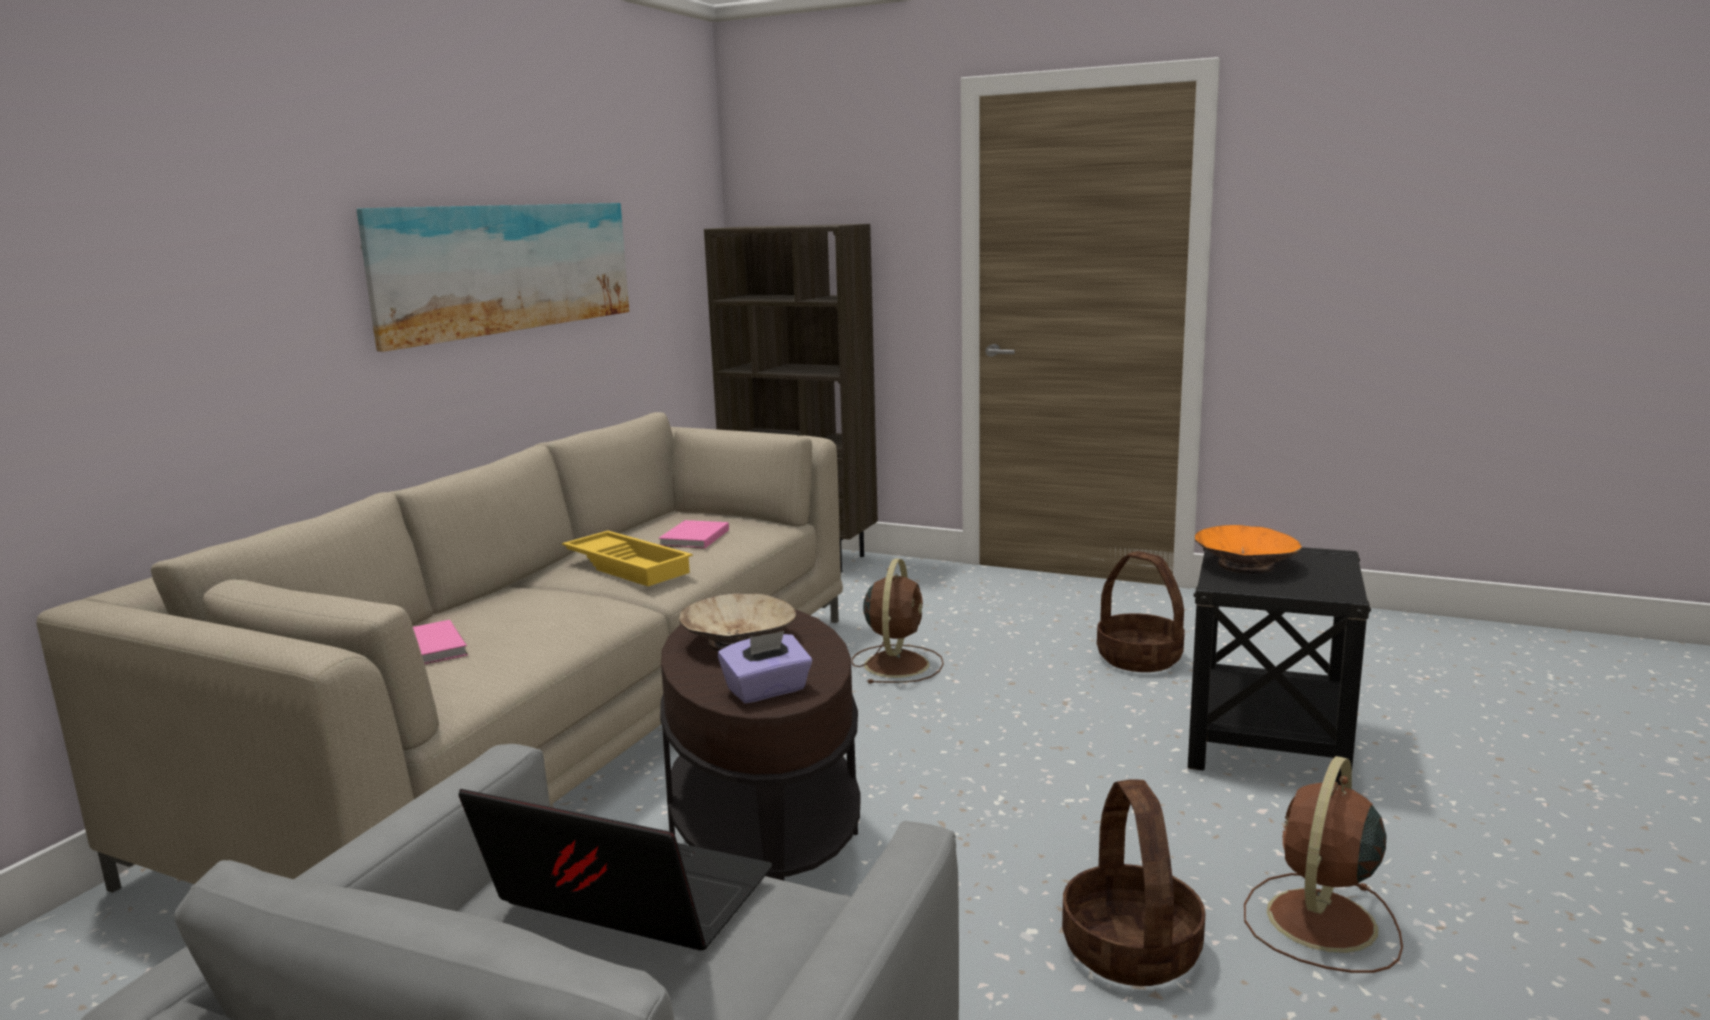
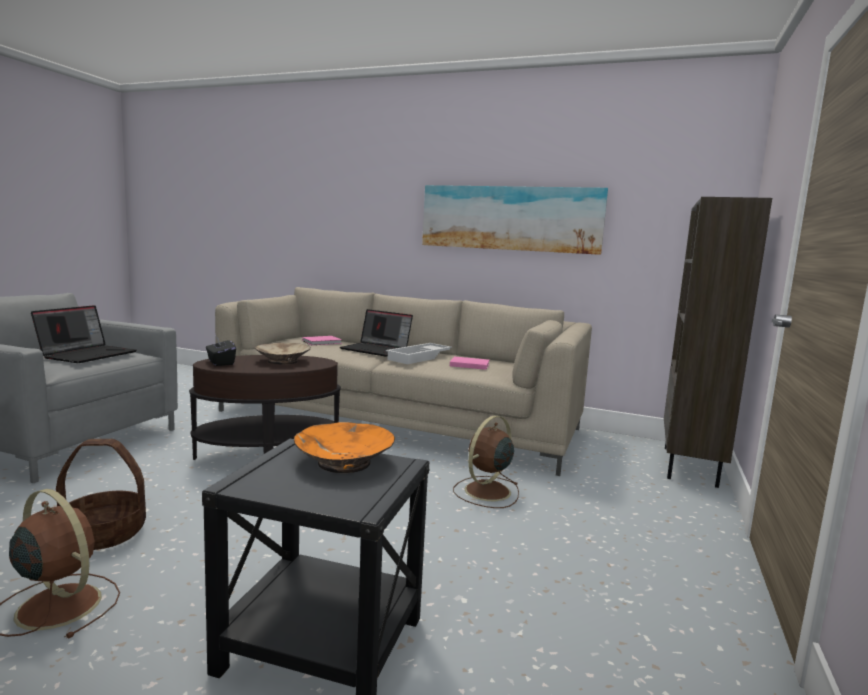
camera: 85 degrees right, 5 degrees down
(543, 597) = (376, 350): none -> laptop
(630, 566) = (419, 358): yellow tray -> white tray
(767, 691) = (220, 363): purple tissue box -> black tissue box
(897, 663) = (486, 492): brown fan -> brown fan turned 120 degrees clockwise
(1140, 658) = (522, 600): basket -> none

